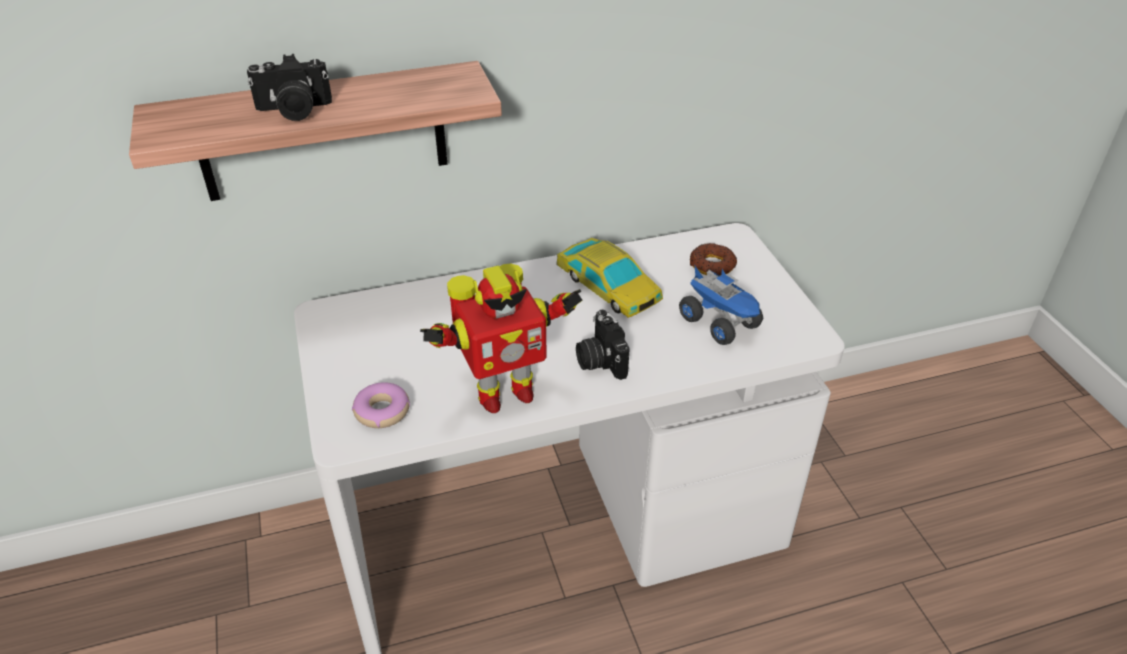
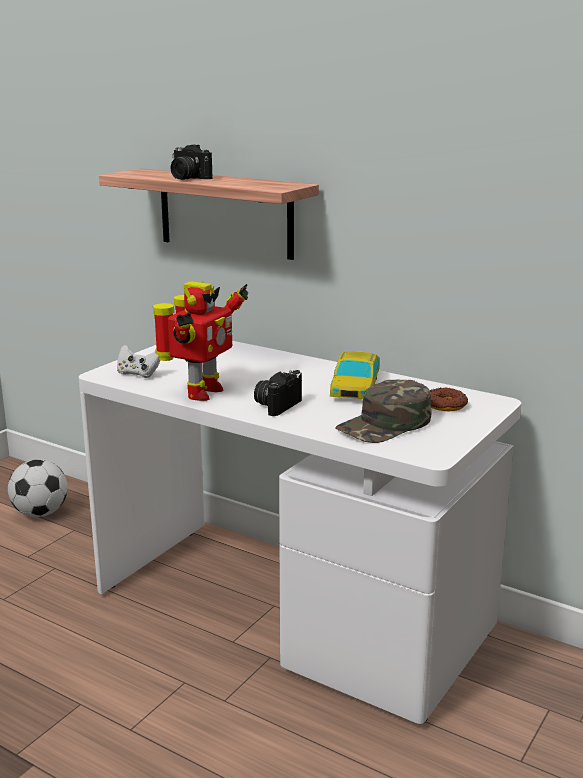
camera: 50 degrees right, 20 degrees down
(136, 628) = (40, 513): none -> football
(382, 411) = (138, 374): donut -> white game controller
(503, 394) = (200, 393): toy robot -> toy robot turned 90 degrees counterclockwise
(720, 323) = (385, 425): toy truck -> green cap

